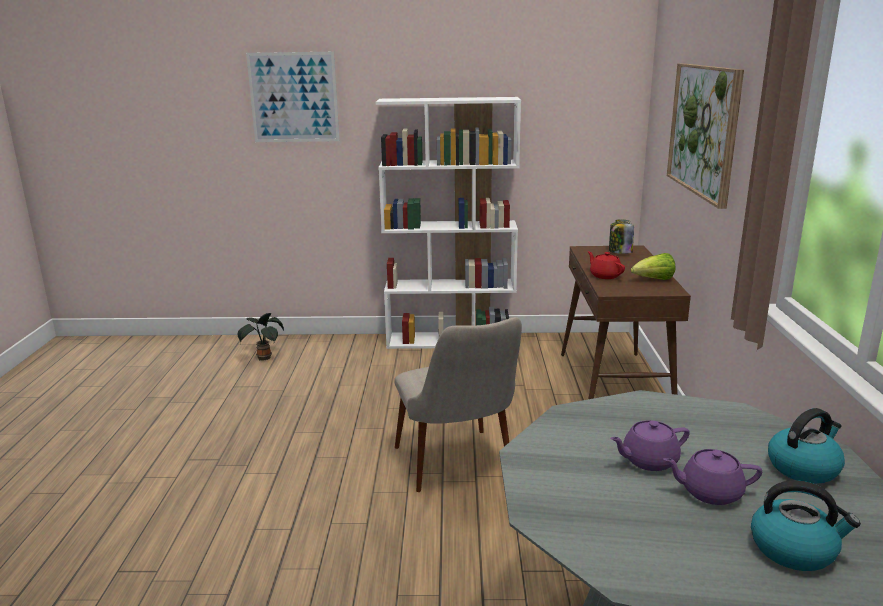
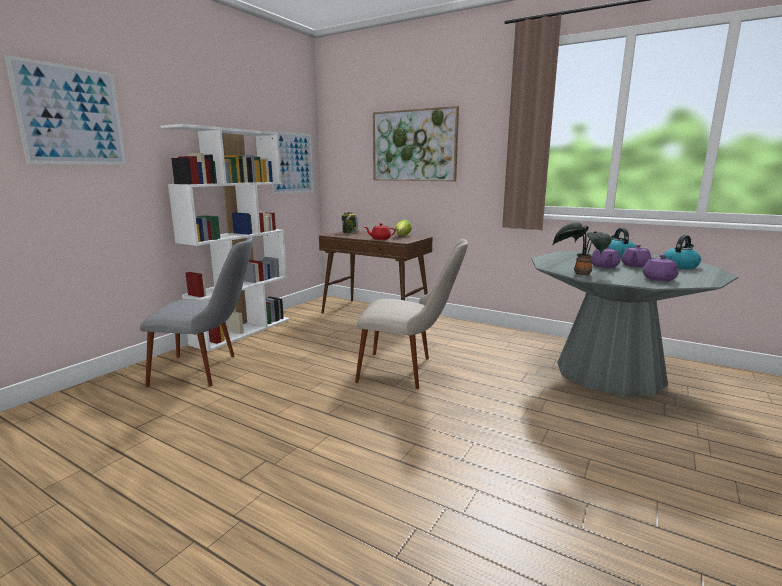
camera: 60 degrees left, 5 degrees down
(264, 357) = (109, 401): potted plant -> potted plant (580, 274)
(349, 366) = (209, 370): none -> grey chair
(582, 133) = (292, 163): none -> picture
(598, 524) = (659, 279): none -> purple teapot

